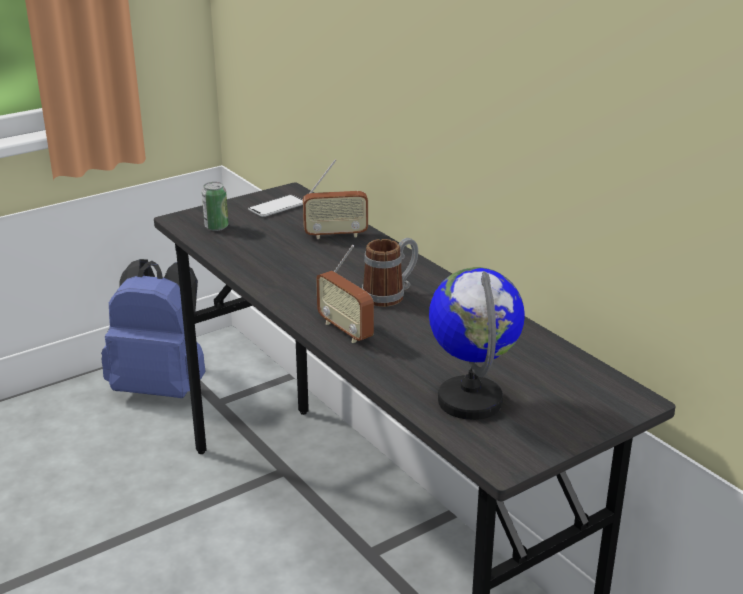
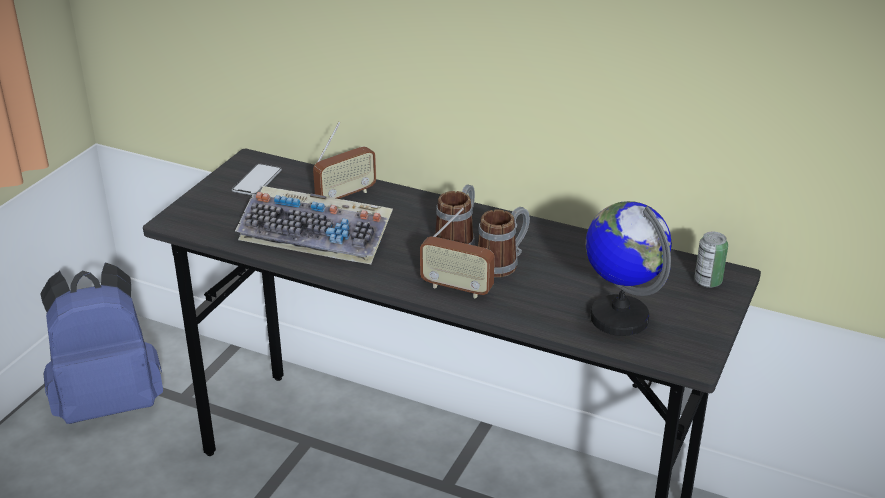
camera: 30 degrees left, 5 degrees up
(216, 227) = (221, 219): can -> can (708, 281)
(277, 258) = (318, 235): none -> keyboard
(411, 322) = (503, 263): none -> mug

